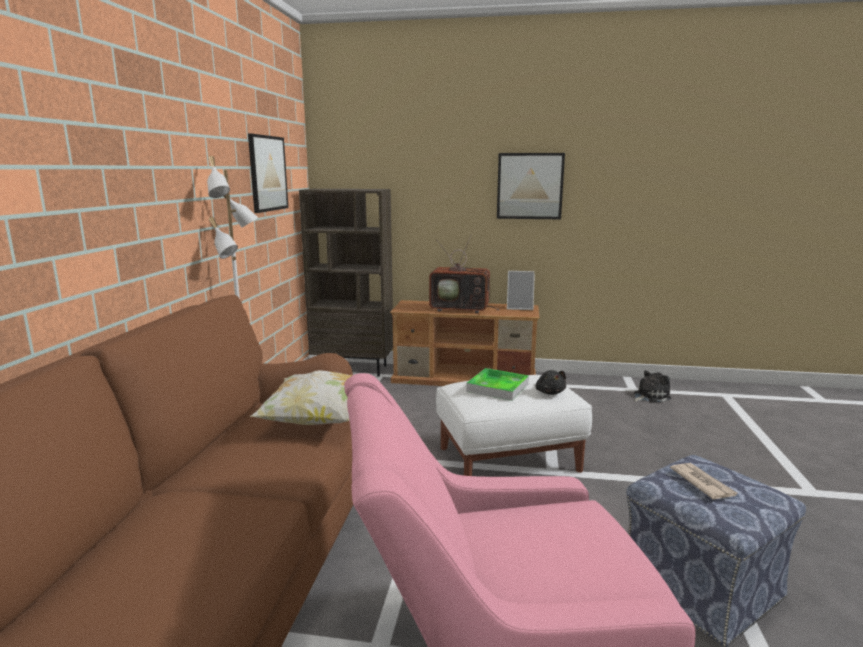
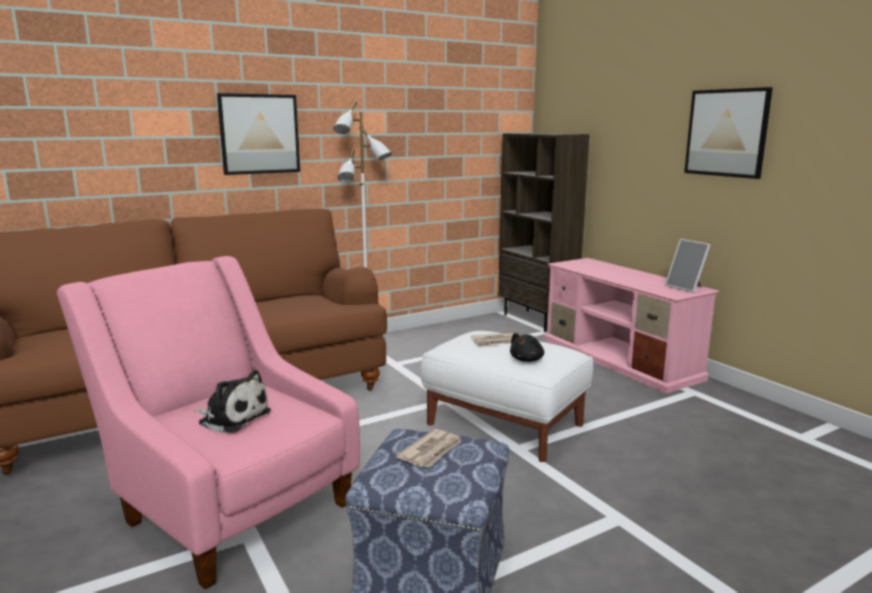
camera: 50 degrees right, 0 degrees up
(267, 173) = (453, 116): picture -> picture (259, 134)
(317, 420) = (301, 308): pillow -> none
(462, 309) = (619, 275): television -> none
(465, 378) = (620, 358): brown tv stand -> pink tv stand
(498, 388) = (495, 342): tray -> newspaper
(649, 396) = (809, 452): plush toy -> plush toy (232, 417)

